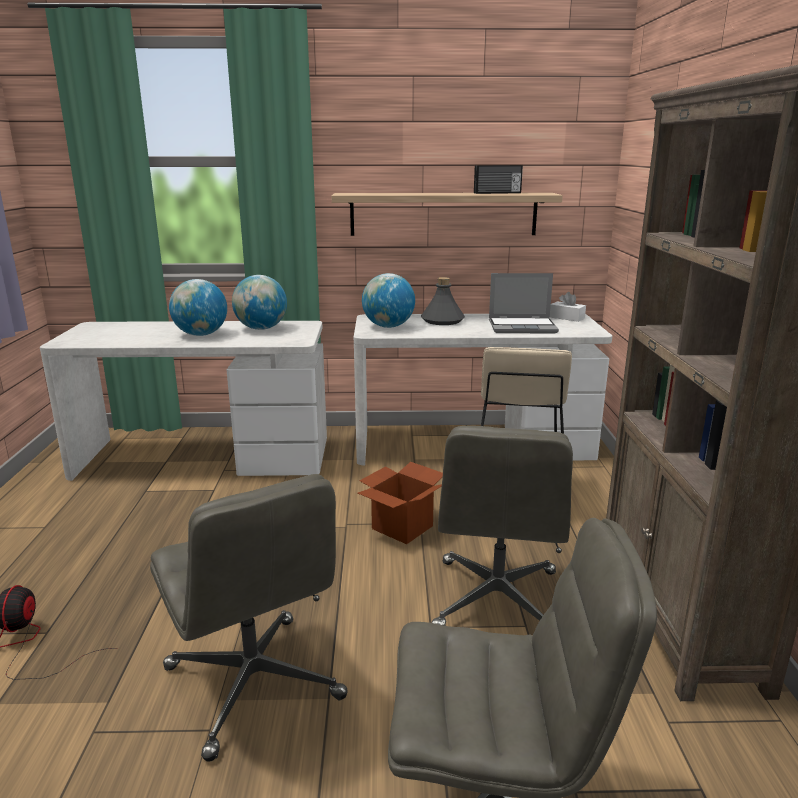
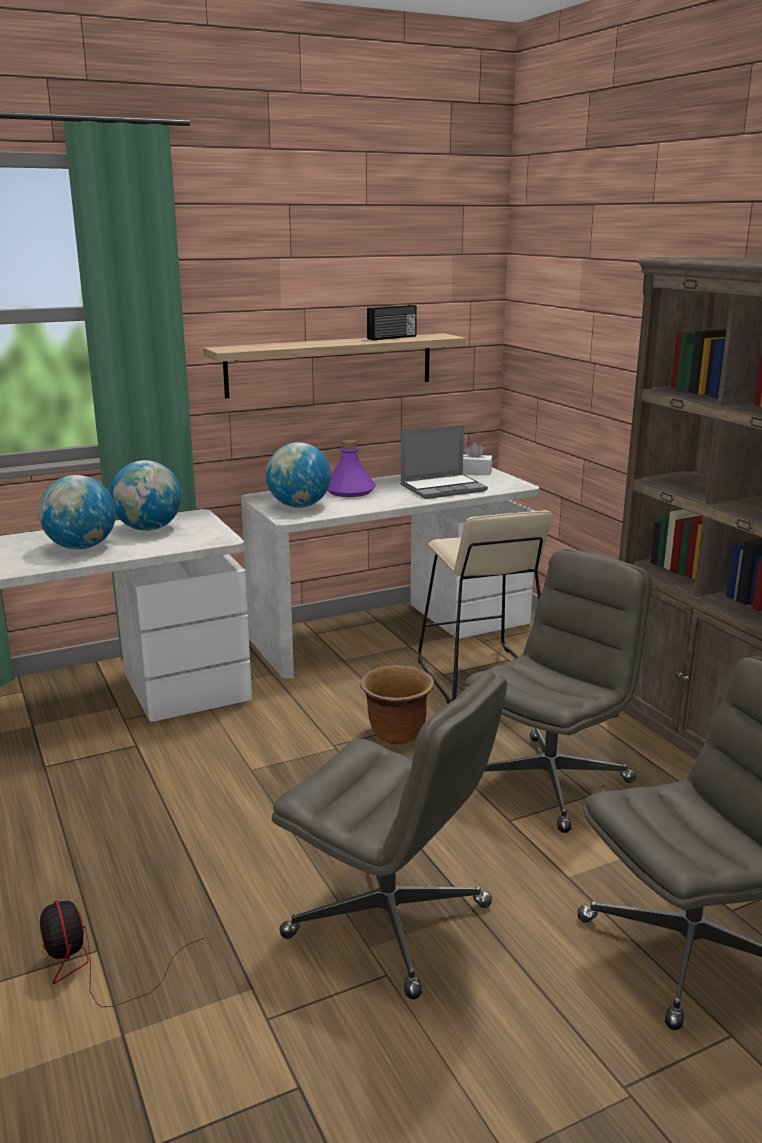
camera: 25 degrees left, 0 degrees up
(402, 527) = (397, 734): cardboard box -> brown planter
(443, 321) = (350, 491): grey bottle -> purple bottle
(497, 601) = (549, 781): grey office chair -> grey office chair turned 120 degrees counterclockwise

